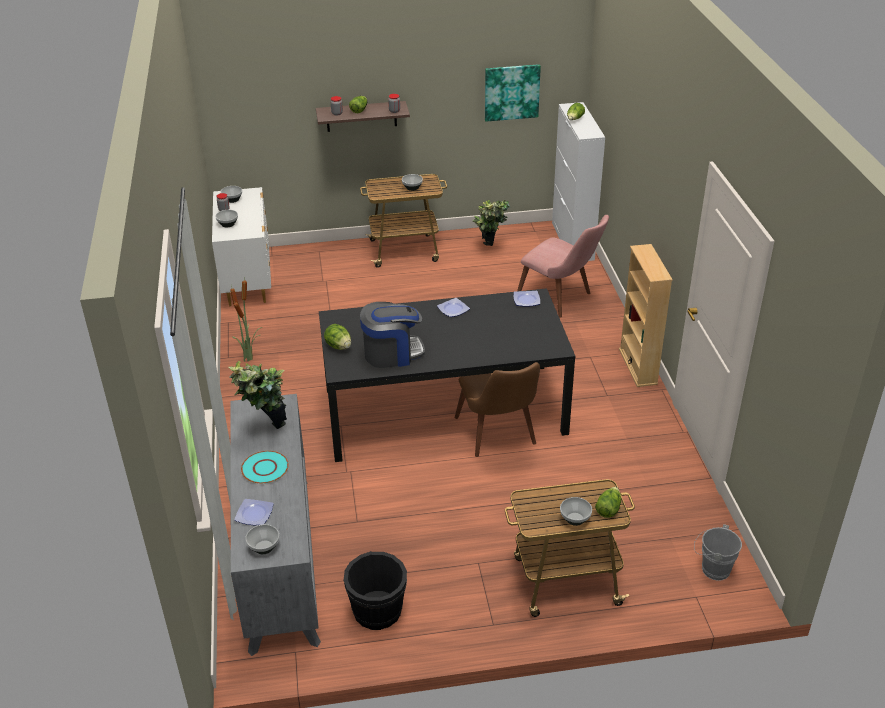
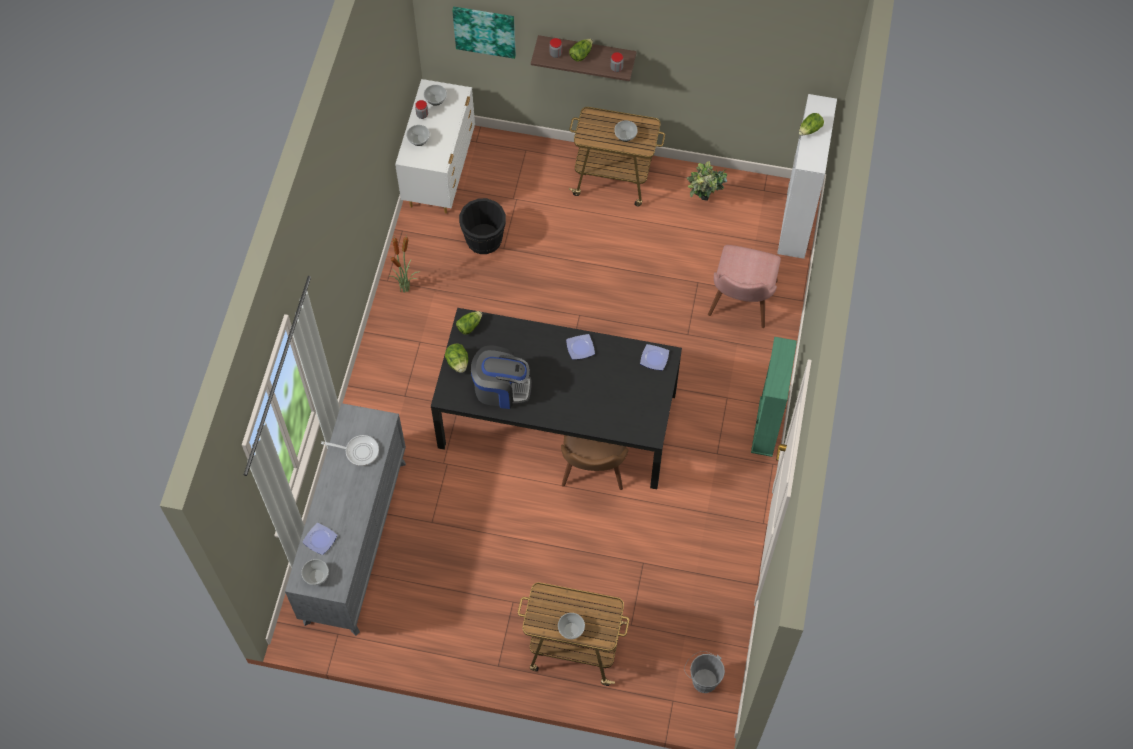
camera: 20 degrees right, 25 degrees up
(265, 468) = (344, 493): turquoise plate -> none
(267, 431) = (359, 451): potted plant -> frying pan
(378, 611) = (414, 620): black bucket -> black bucket (484, 240)
(511, 92) = (757, 70): picture -> picture (485, 31)
(561, 299) = (740, 306): pink chair -> pink chair turned 45 degrees clockwise
(608, 508) = (603, 628): lettuce -> lettuce (469, 326)
(638, 366) = (766, 426): beige bookcase -> green bookcase

